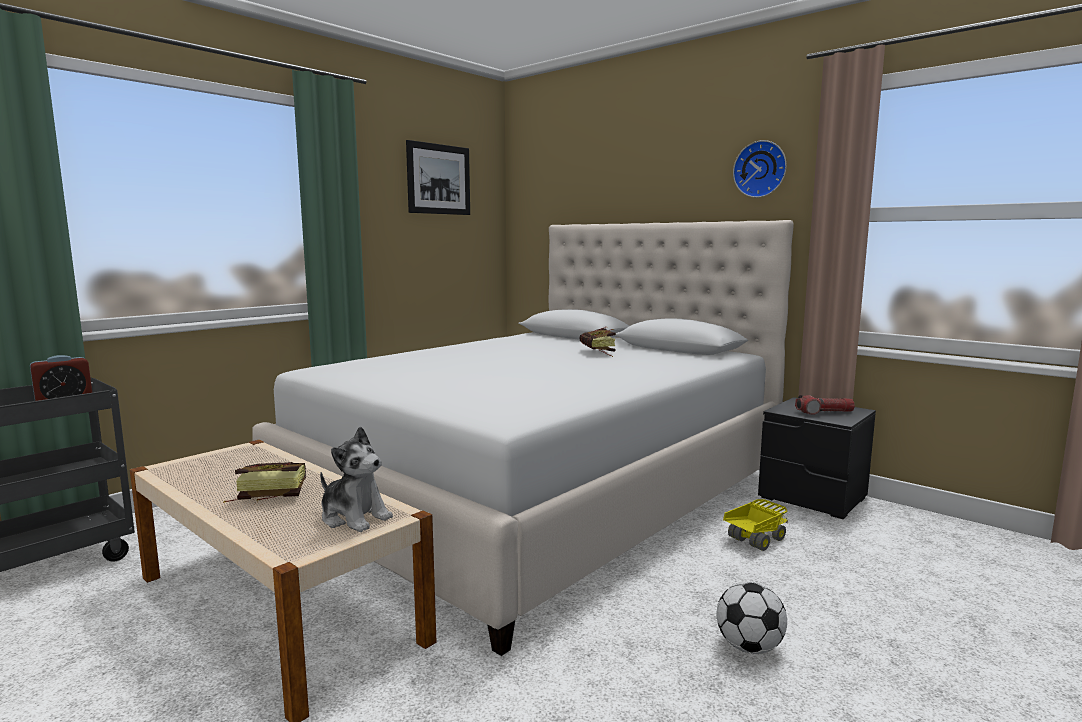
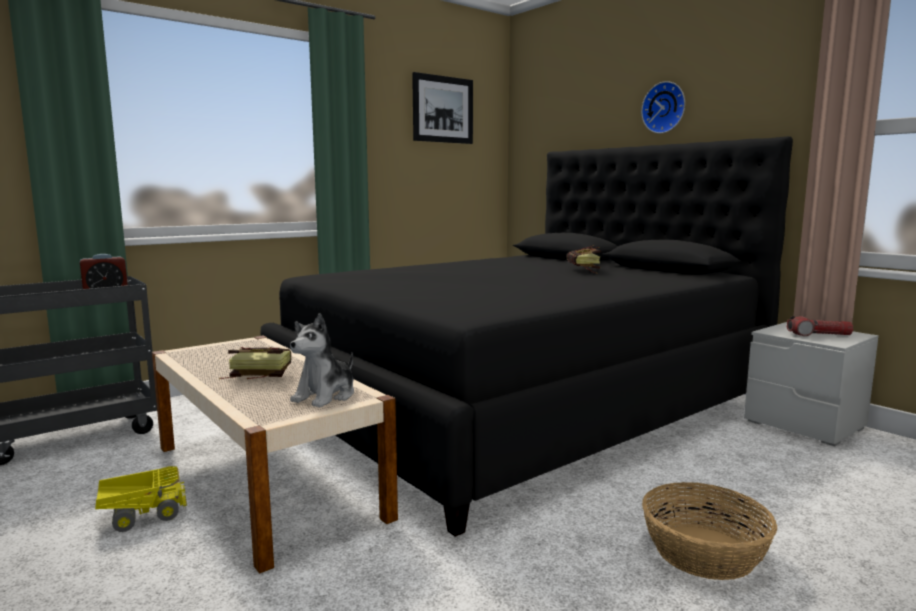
camera: 10 degrees right, 0 degrees up
(354, 517) = (325, 396): plush toy -> plush toy turned 75 degrees clockwise
(539, 494) = (520, 405): white bed -> black bed
(749, 647) = (704, 553): football -> basket
(754, 540) = (732, 458): toy truck -> toy truck (141, 516)
(761, 169) = (760, 86): wall clock -> wall clock (665, 108)
(813, 497) = (805, 424): black nightstand -> white nightstand

